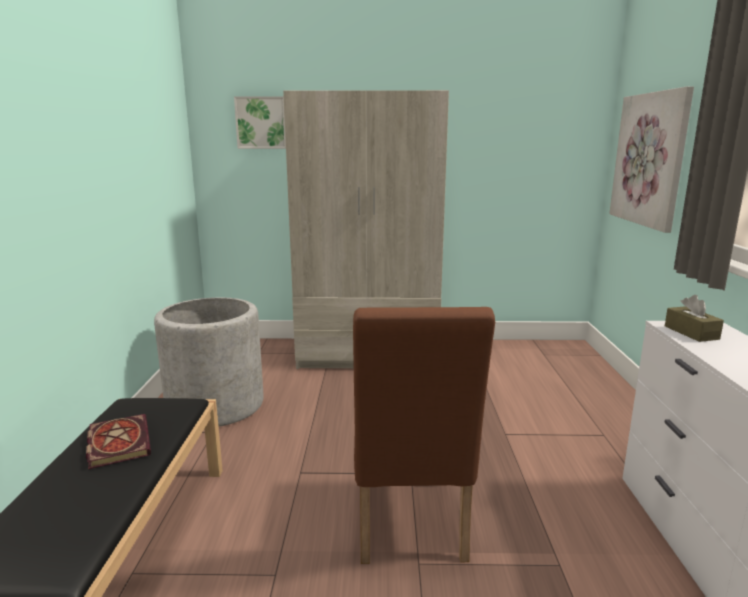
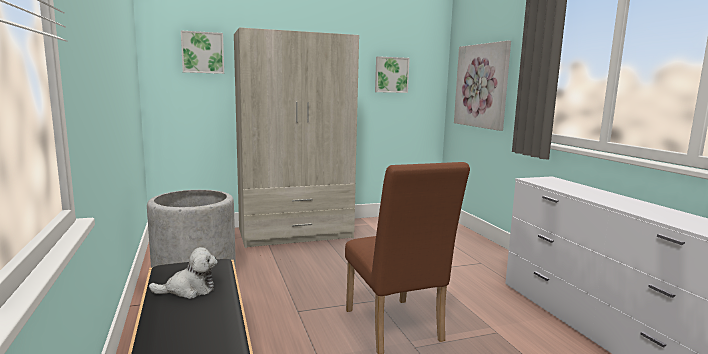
camera: 20 degrees left, 5 degrees down
(117, 442) = (189, 290): book -> plush toy
(517, 143) = (391, 75): none -> picture
(691, 332) = (544, 182): brown tissue box -> none

